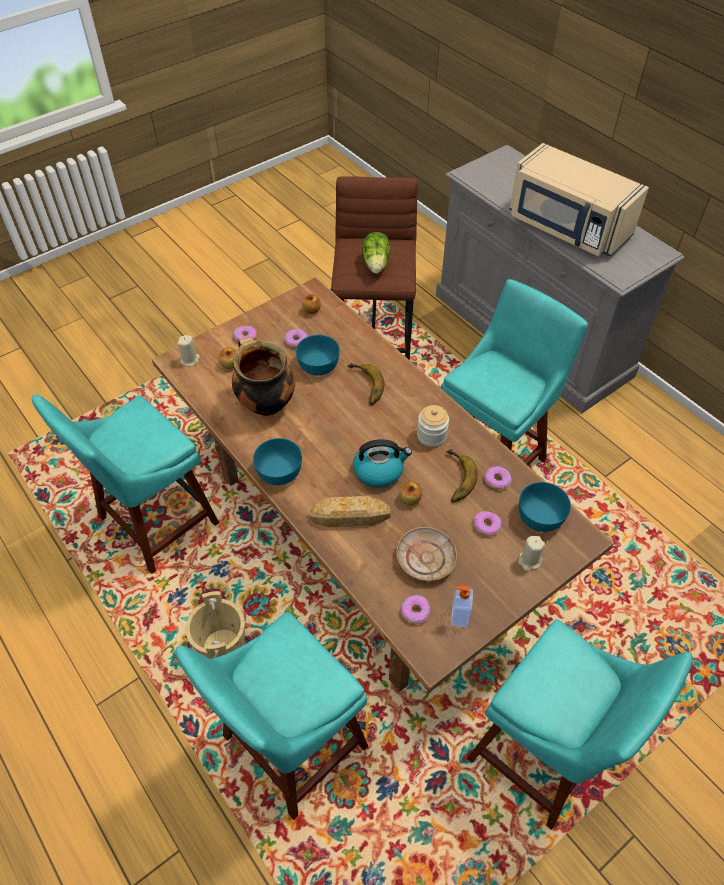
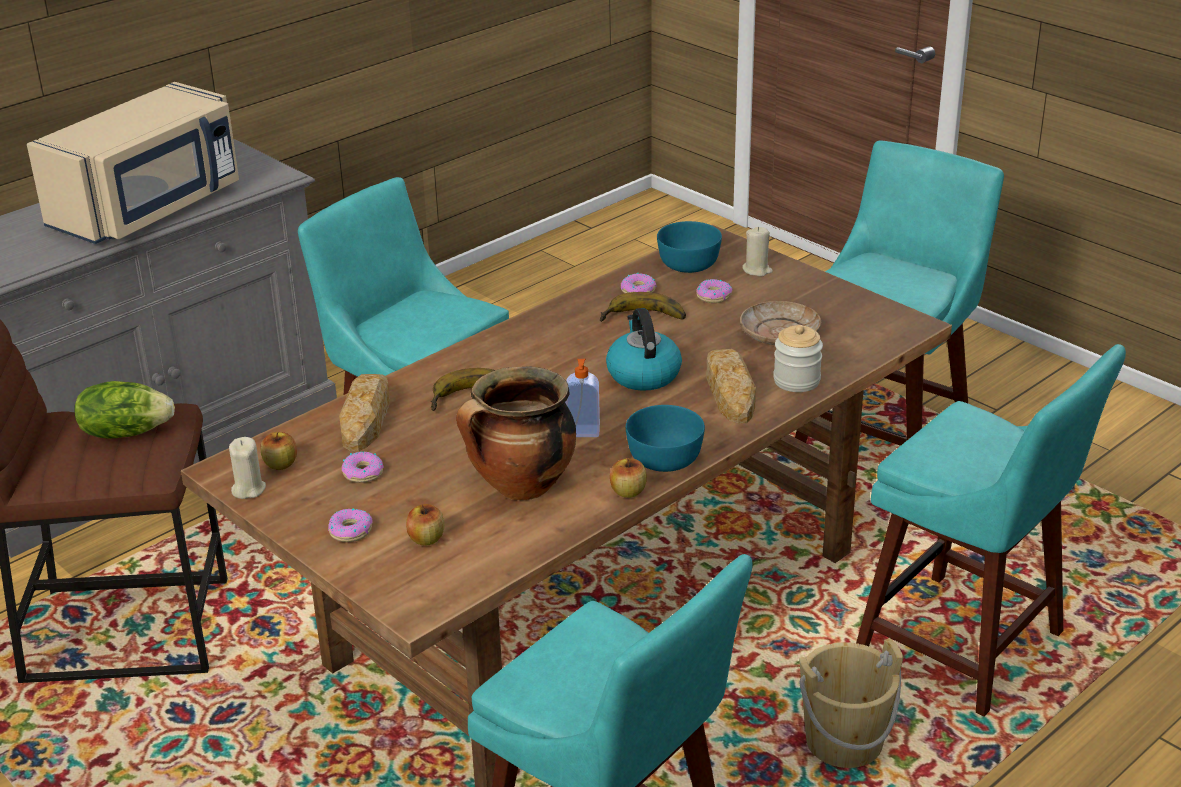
camera: 95 degrees left, 20 degrees down
(190, 360) = (414, 589): beige candle -> beige candle (248, 489)
(319, 365) = (424, 443): turquoise bowl -> none
(351, 341) = (366, 417): none -> bread
(410, 499) = (687, 349): apple -> apple (628, 492)
(415, 611) = (858, 337): donut -> none
(431, 436) = (569, 338): jar -> jar (796, 381)
(458, 616) = (852, 310): soap dispenser -> soap dispenser (583, 432)

